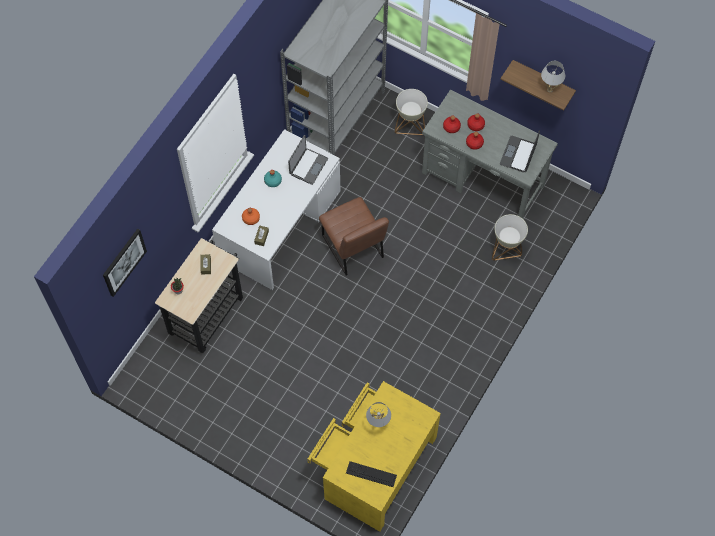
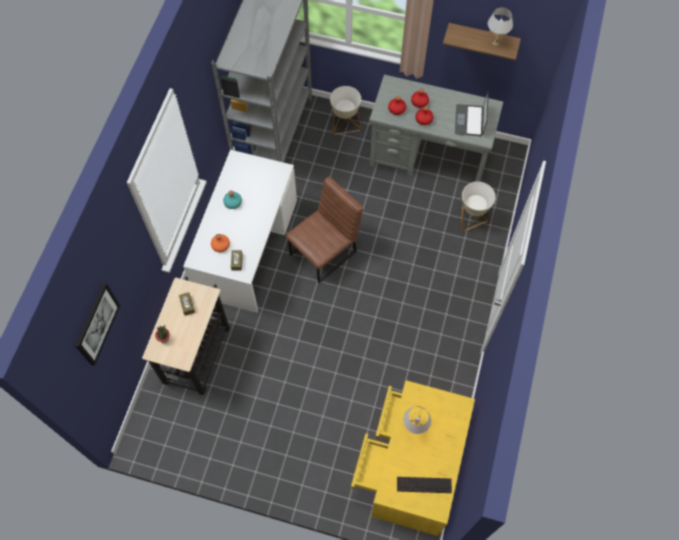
camera: 15 degrees left, 0 degrees up
(308, 166) = (264, 180): laptop -> none
(353, 247) = (325, 252): brown chair -> brown chair turned 90 degrees counterclockwise

